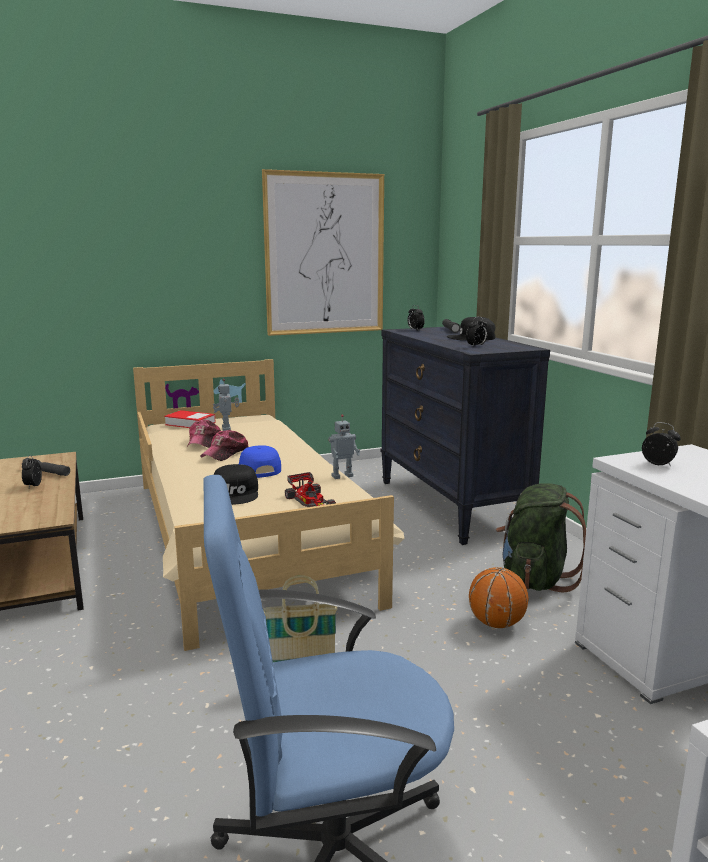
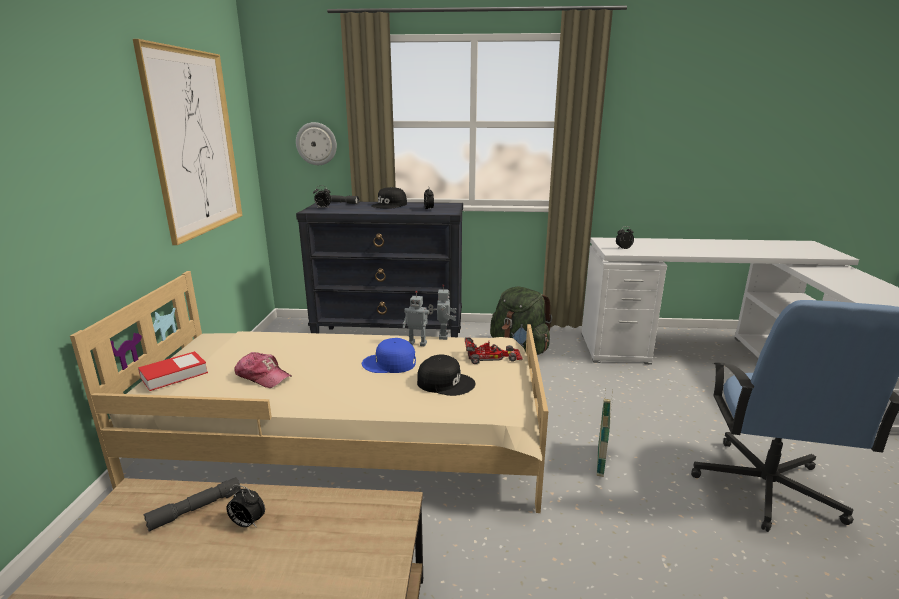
camera: 65 degrees left, 5 degrees up
(226, 453) = (322, 371): cap -> none
(227, 429) = (233, 358): toy robot -> toy robot (417, 343)
(471, 263) = (316, 144): none -> wall clock
(496, 623) = (563, 376): basketball -> none

